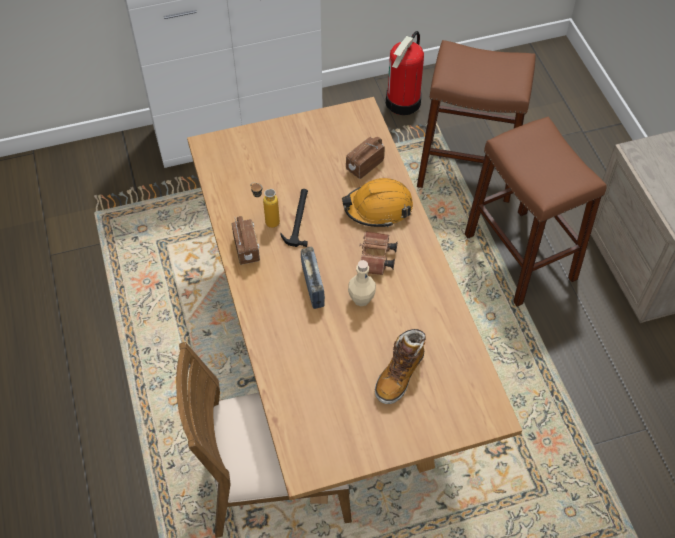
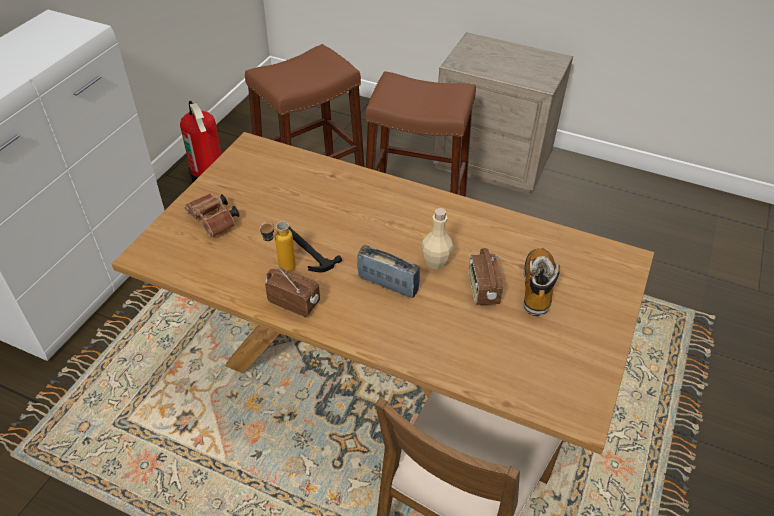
camera: 50 degrees left, 10 degrees down
(364, 165) = (304, 177): radio -> radio (482, 290)
(376, 259) = (406, 229): brown binoculars -> brown binoculars (215, 222)
(378, 208) = (356, 196): orange hard hat -> none
(399, 375) = (537, 287): boot -> boot turned 150 degrees counterclockwise

